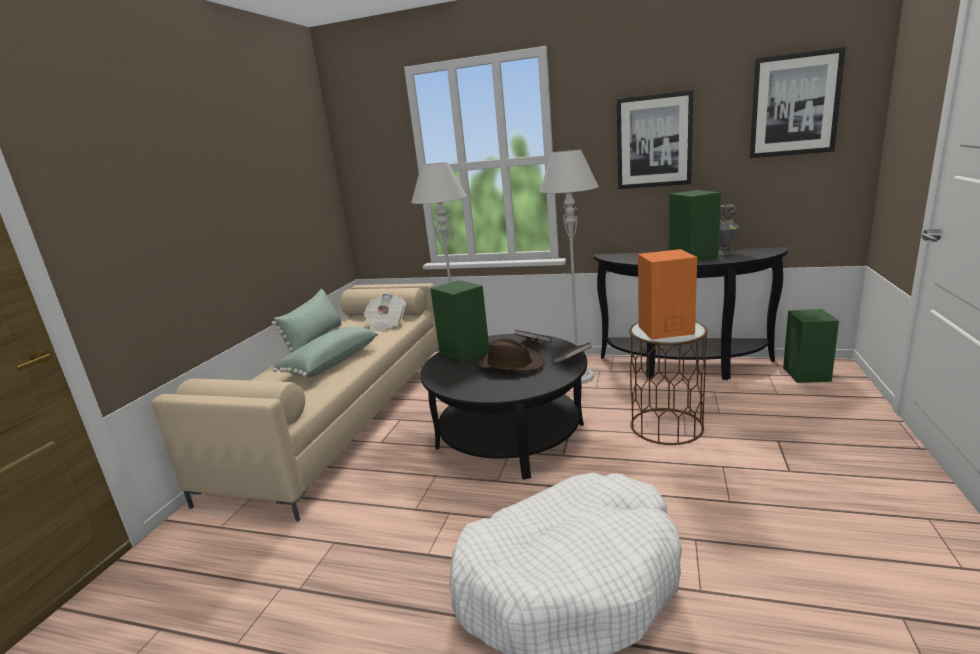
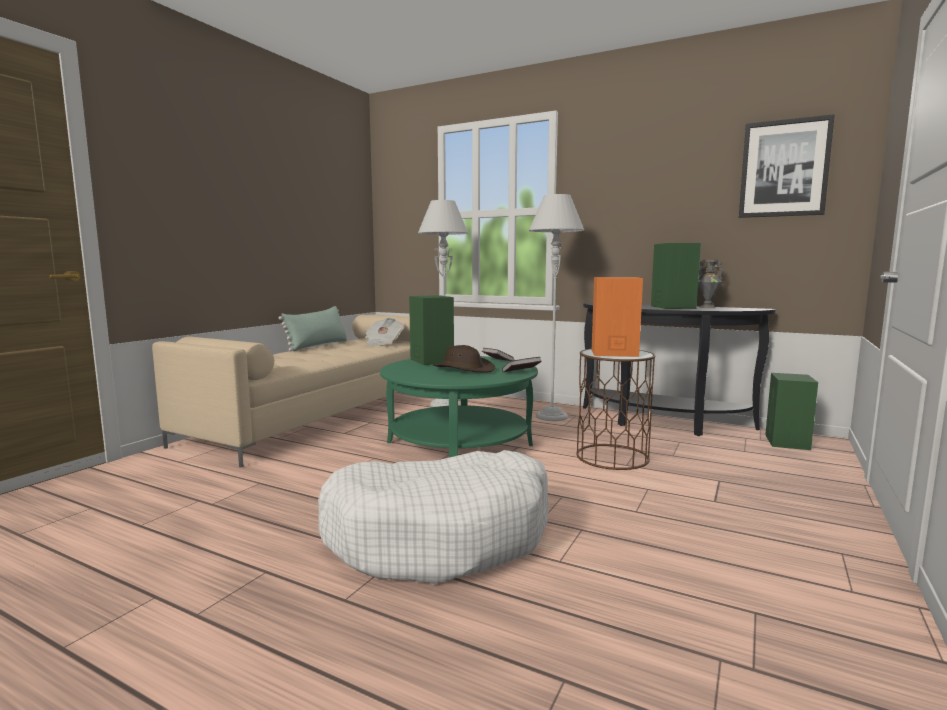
camera: 10 degrees right, 10 degrees down
(330, 363) = (316, 356): green pillow -> none
(510, 435) = (459, 443): black coffee table -> green coffee table
(654, 141) = (647, 198): picture -> none

